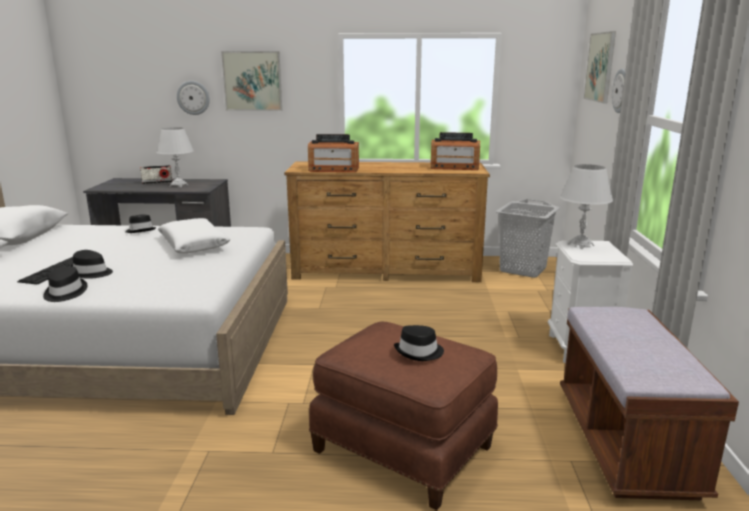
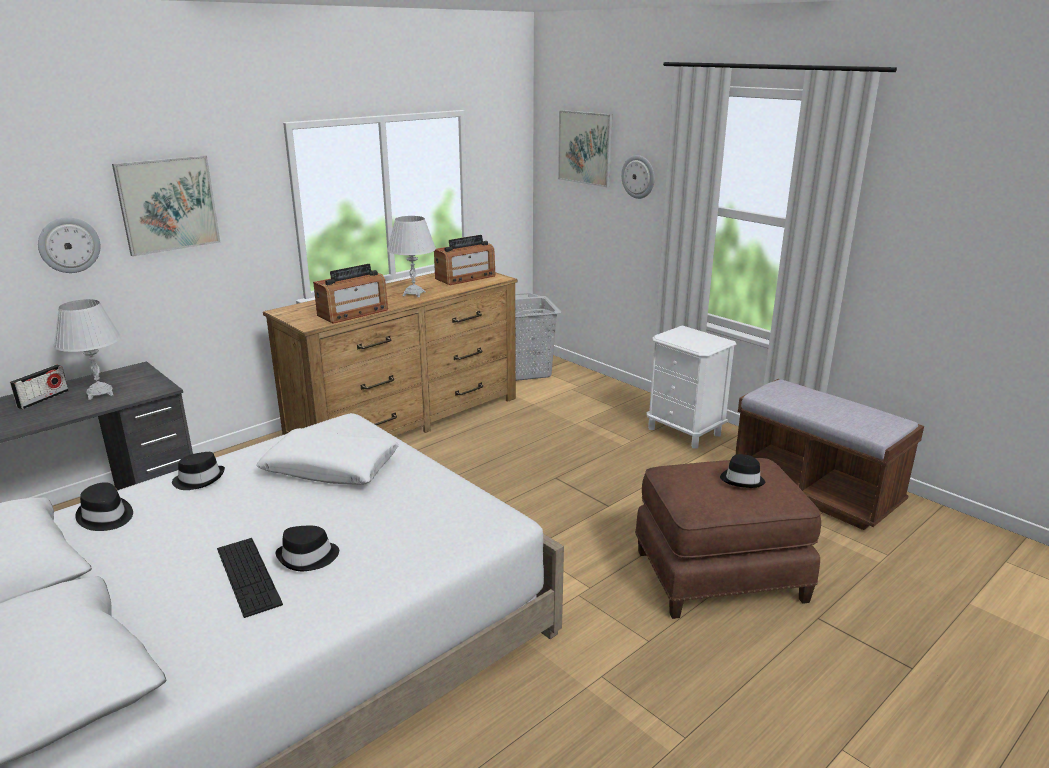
camera: 45 degrees left, 5 degrees up
(64, 293) = (352, 594): black hat -> black hat (105, 516)
(580, 245) = (675, 336): white table lamp -> white table lamp (414, 294)

